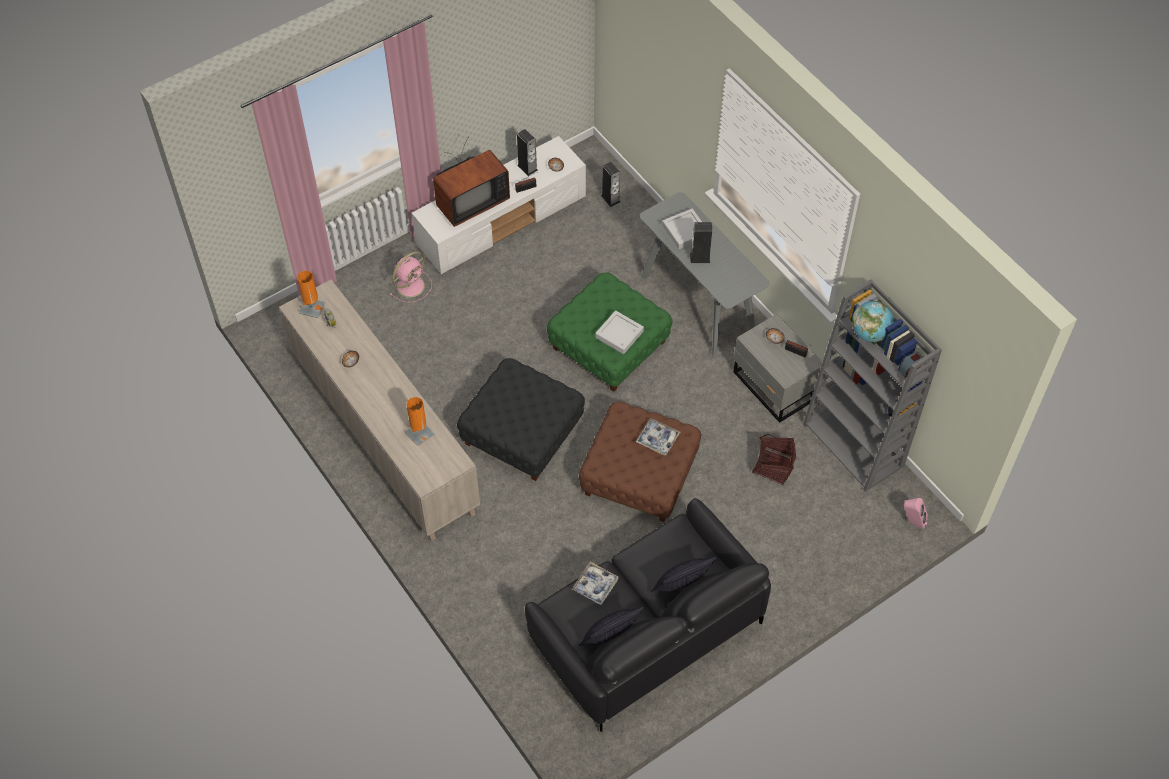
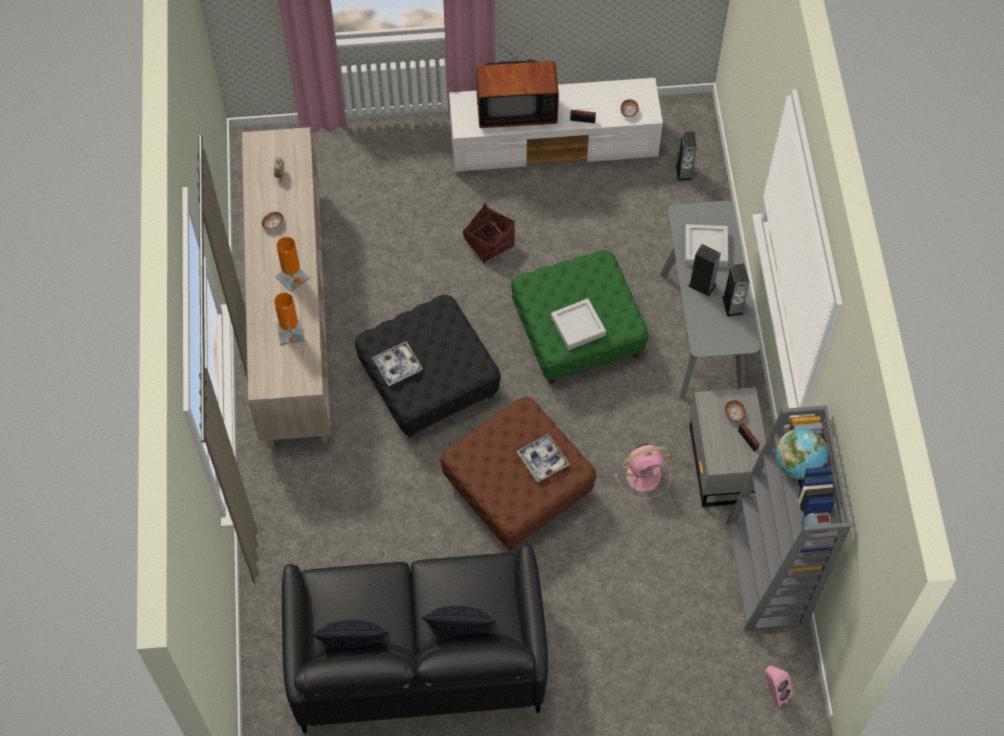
camera: 30 degrees right, 5 degrees up
(312, 308) = (272, 149): orange table lamp -> orange table lamp (292, 277)
(411, 285) = (419, 169): pink fan -> pink fan (645, 475)
(527, 167) = (599, 98): speaker -> speaker (732, 305)
(595, 585) = (373, 582): tray -> tray (397, 366)
(773, 466) = (664, 551): basket -> basket (489, 242)

